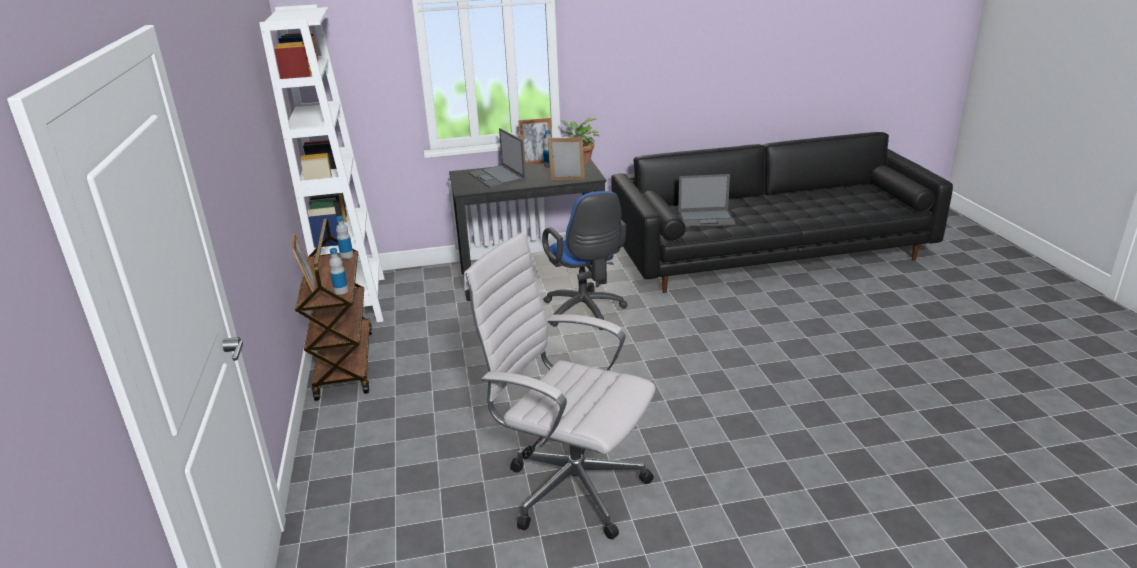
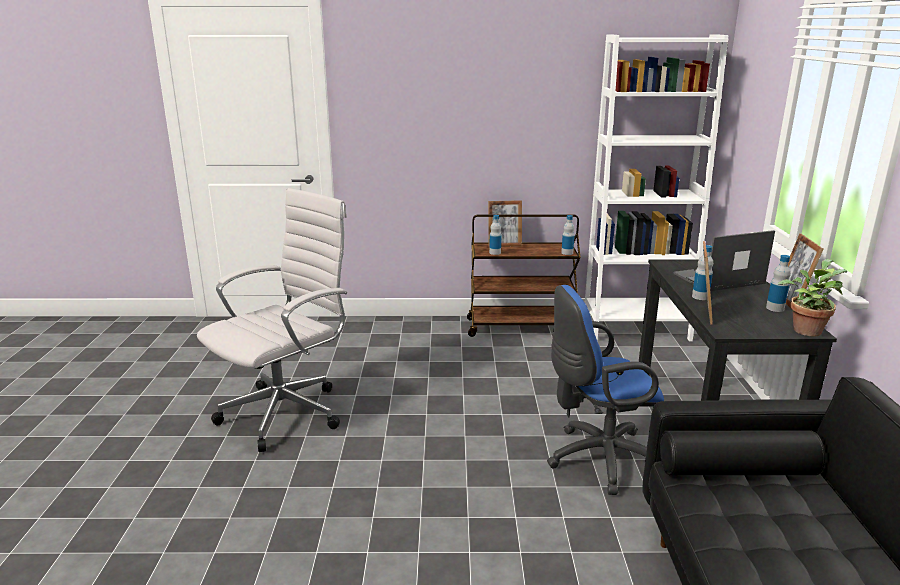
camera: 100 degrees right, 5 degrees down
(536, 181) = (700, 297): none -> bottle
(706, 218) = (780, 530): laptop -> none

